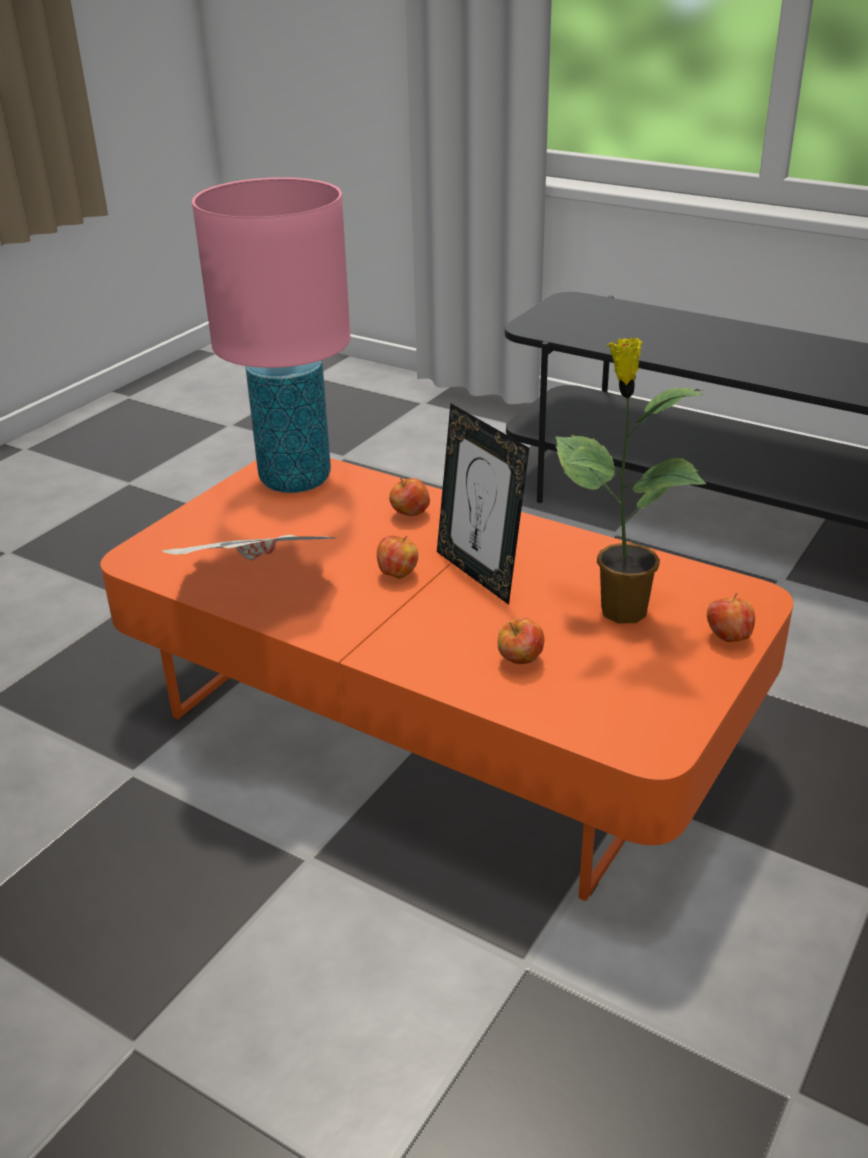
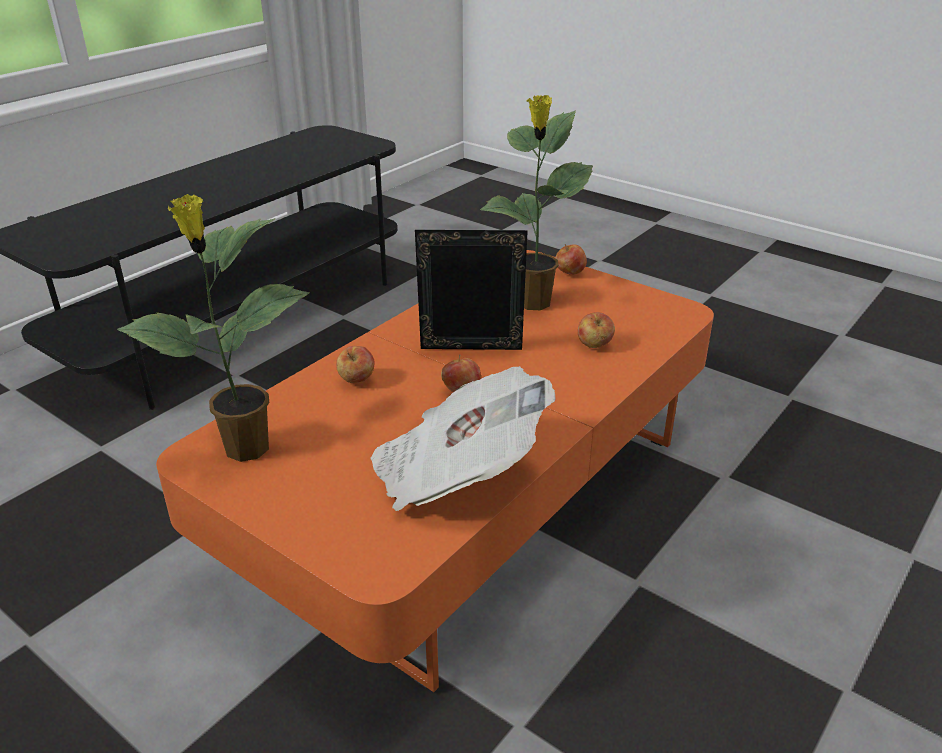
camera: 85 degrees left, 0 degrees up
(295, 479) = (244, 449): pink table lamp -> potted plant
(479, 574) = (471, 353): picture frame -> picture frame turned 150 degrees counterclockwise

